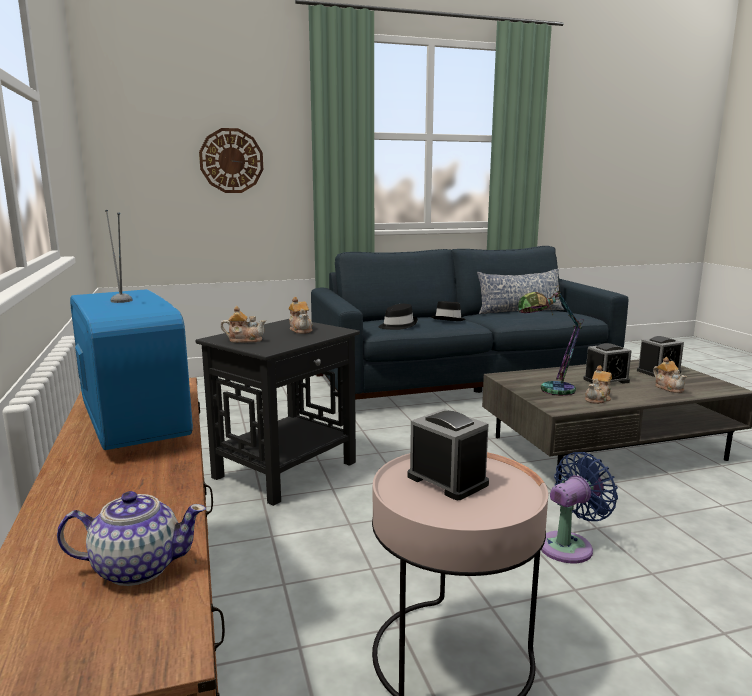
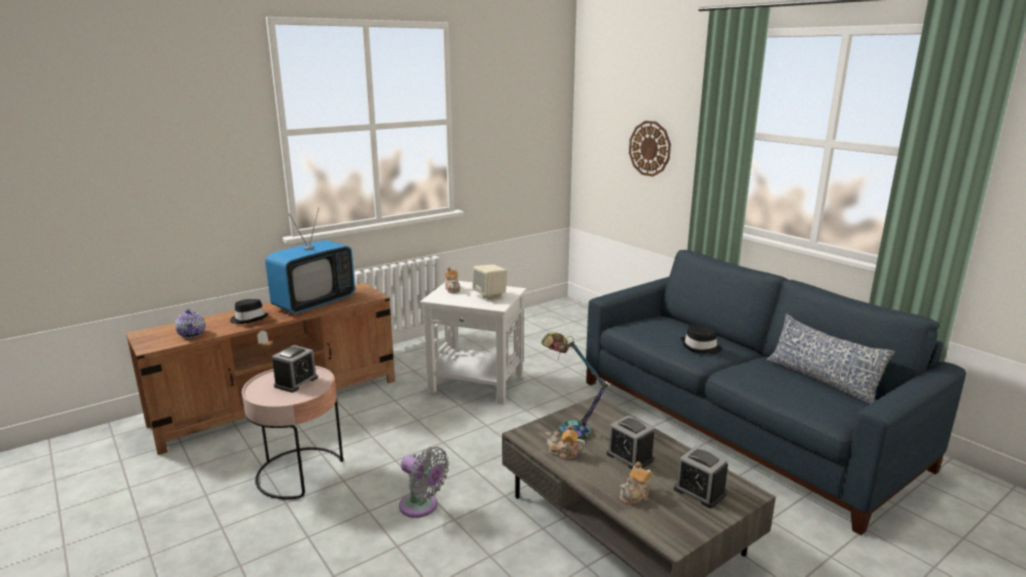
camera: 70 degrees right, 5 degrees up
(286, 469) = (477, 384): black side table -> white side table
(301, 330) = (490, 296): teapot -> beige speaker
(397, 325) = (646, 330): black hat -> black hat (249, 319)
(569, 546) = (421, 507): blue fan -> grey fan

